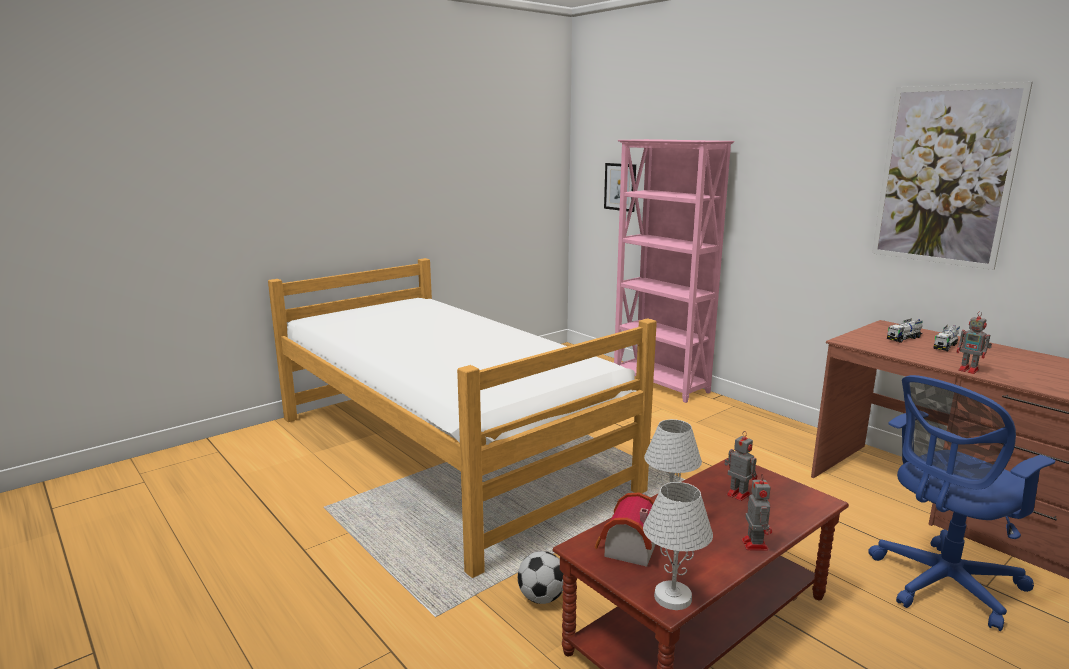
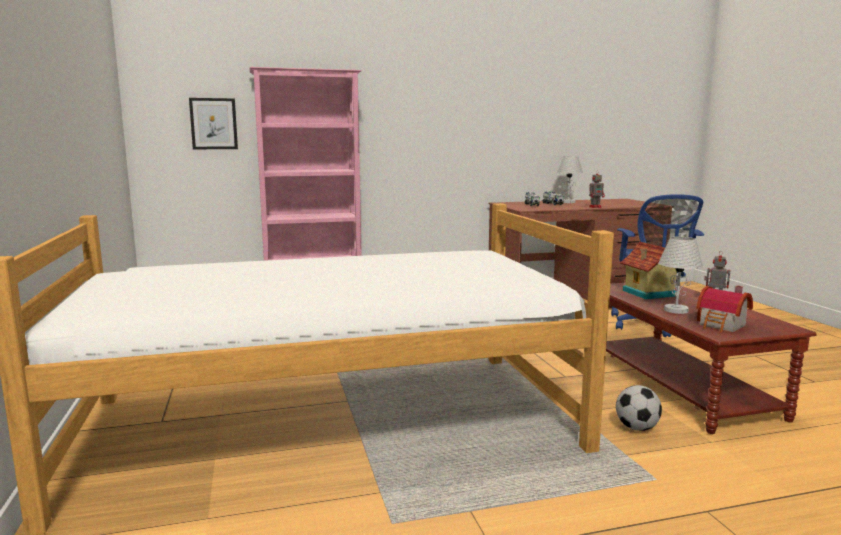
camera: 65 degrees left, 5 degrees down
(672, 597) = (781, 326): white table lamp -> white table lamp (567, 202)
(737, 494) = (648, 293): toy robot -> toy house
(944, 176) = (512, 99): picture -> none

